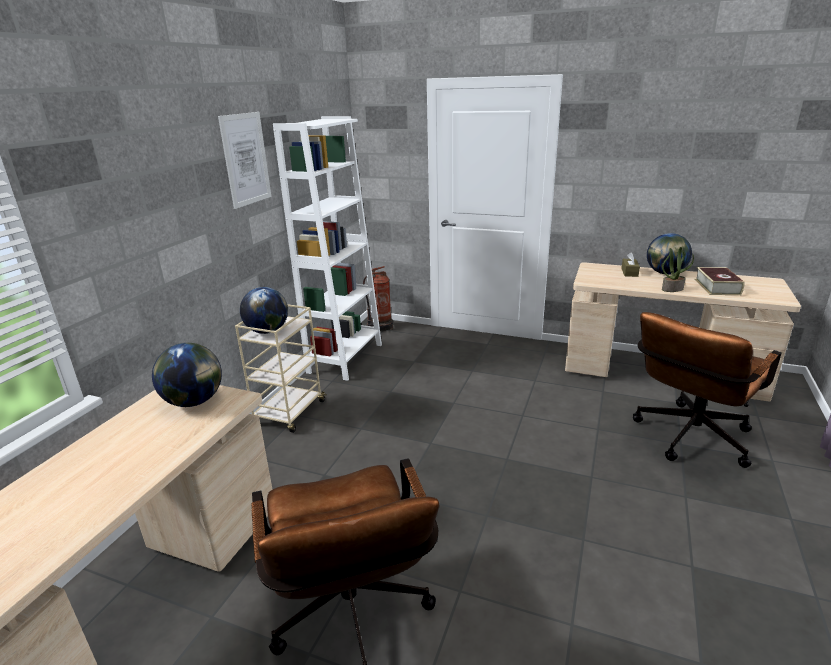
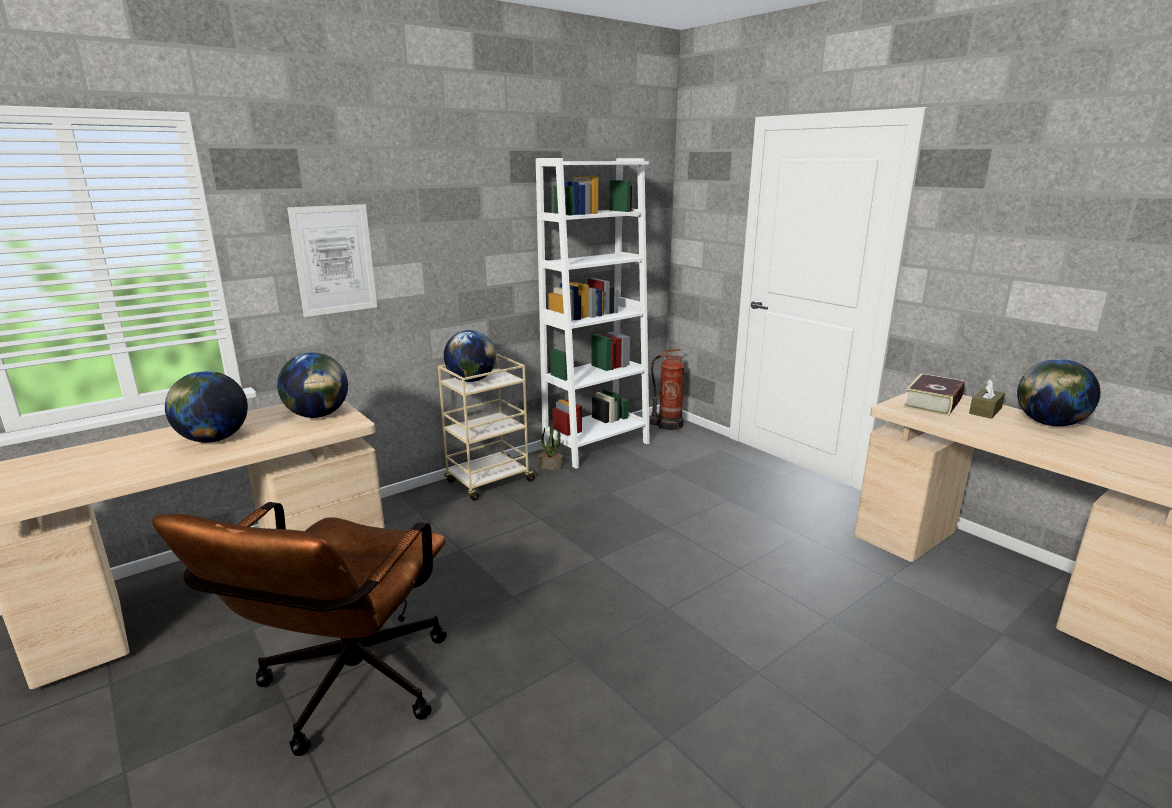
camera: 30 degrees right, 5 degrees down
(121, 457) = (213, 439): none -> globe
(246, 159) = (490, 192): picture -> picture (334, 260)
(672, 289) = (1028, 444): potted plant -> potted plant (551, 466)
(687, 440) = (966, 688): brown office chair -> none
(717, 287) = (1121, 460): book -> book (933, 402)

